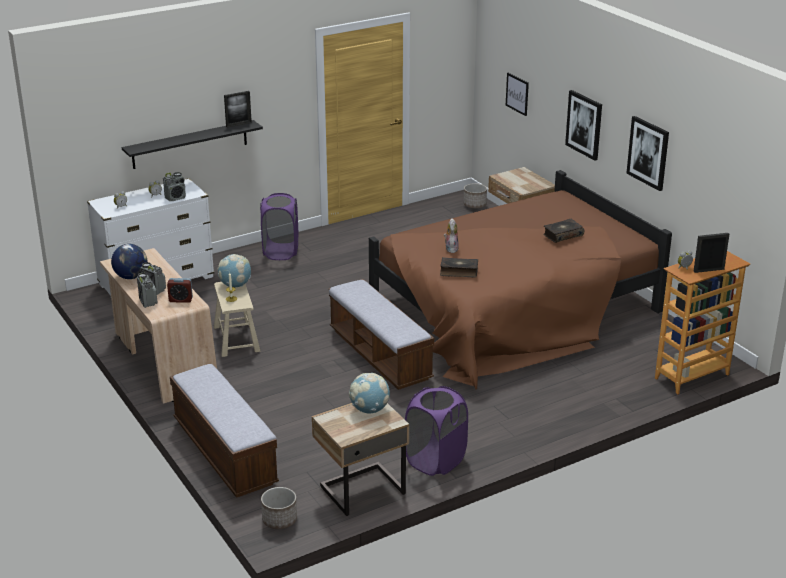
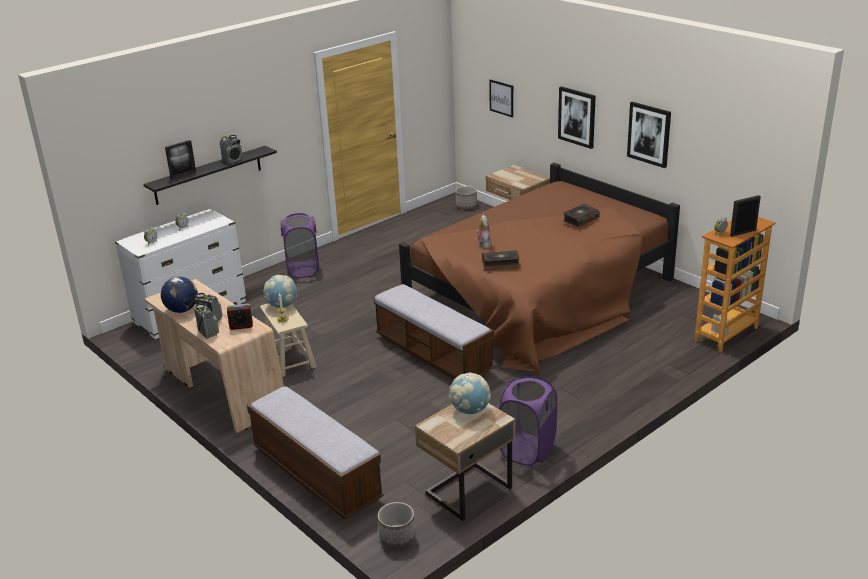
camera: 10 degrees left, 0 degrees up
(176, 198) = (204, 228): radio -> radio (233, 160)
(238, 124) = (252, 151): picture frame -> picture frame (183, 175)

